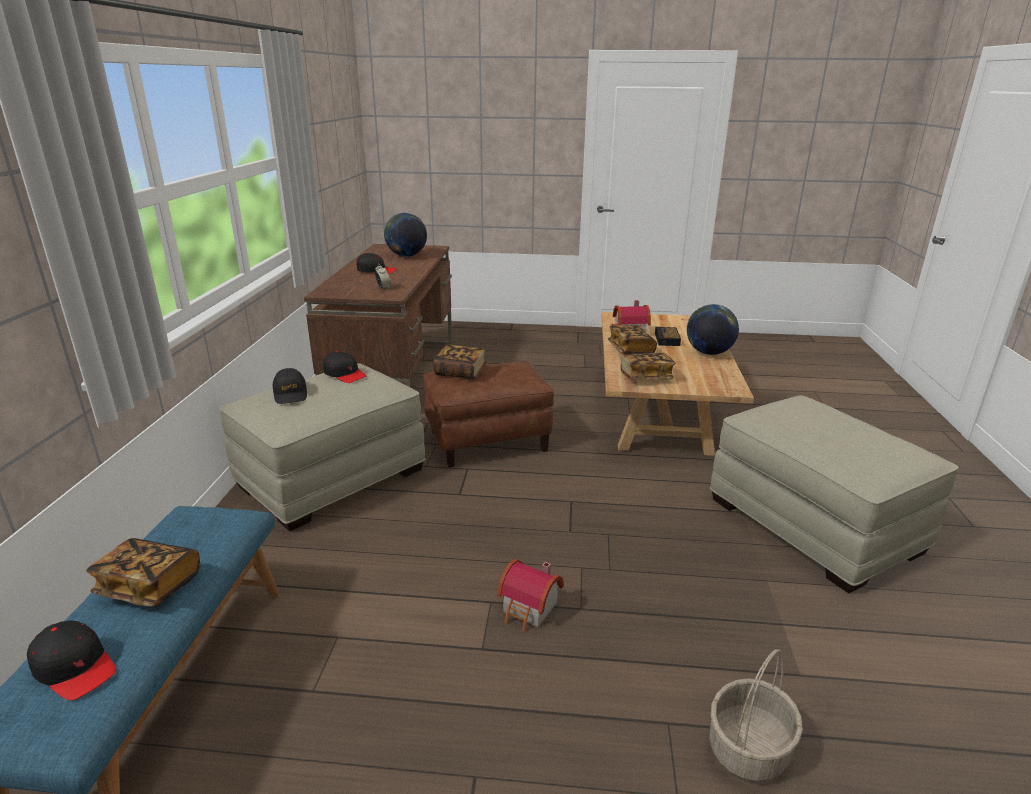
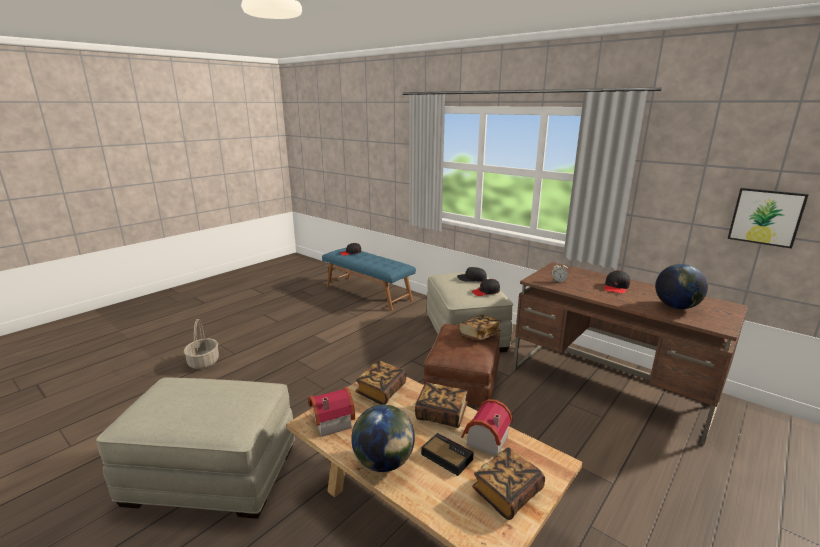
camera: 125 degrees right, 5 degrees down
(150, 586) = (370, 259): book -> book (507, 493)
(341, 164) = (766, 216): none -> picture
(530, 610) = (314, 349): toy house -> toy house (330, 421)

